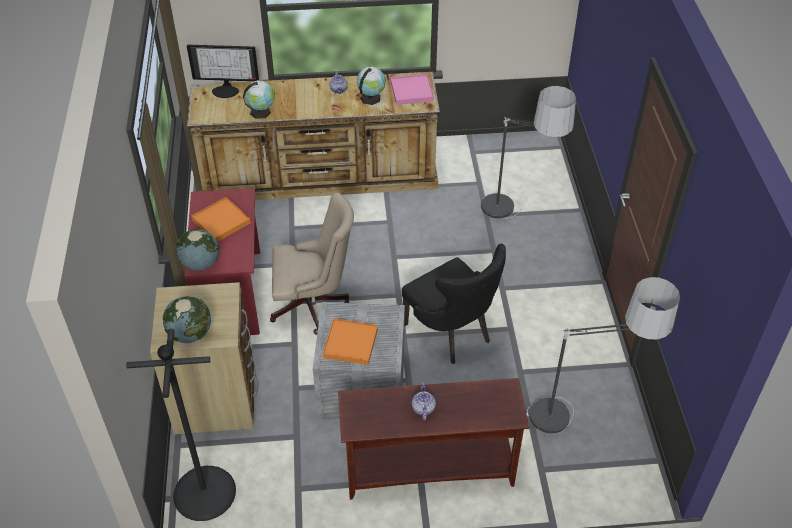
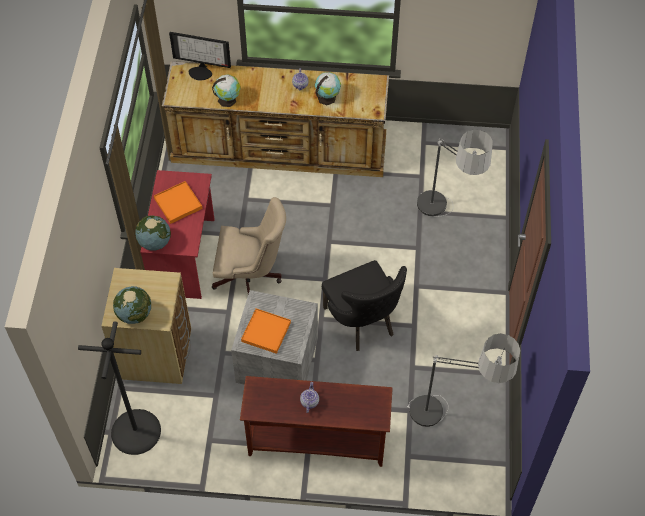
camera: 10 degrees right, 10 degrees up
(412, 91) = (365, 95): pink tray -> none

